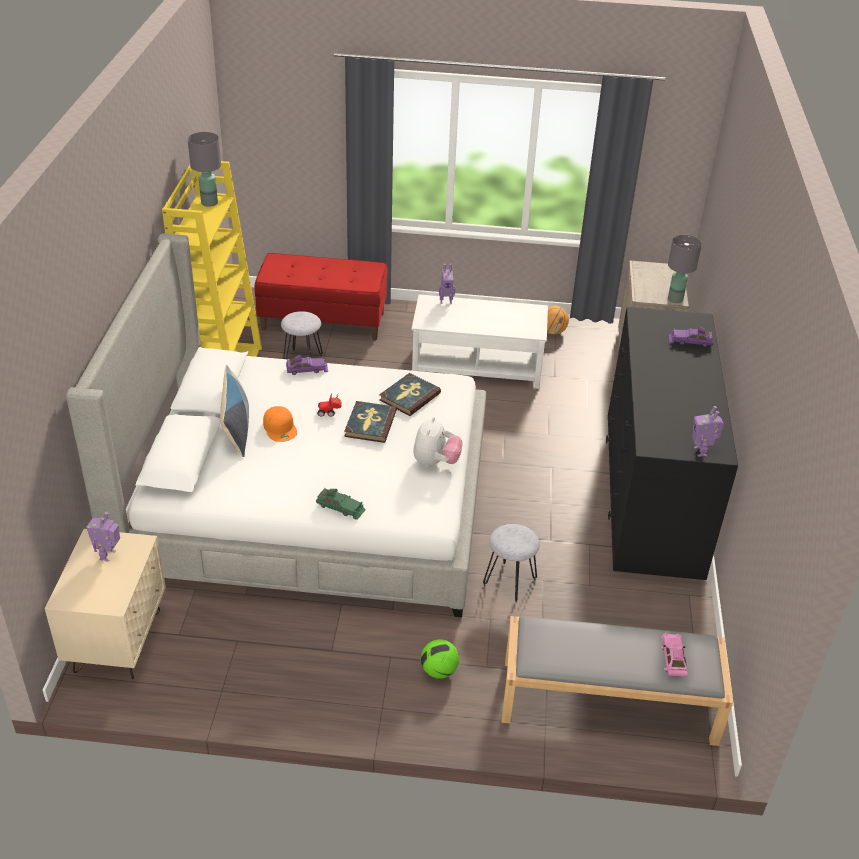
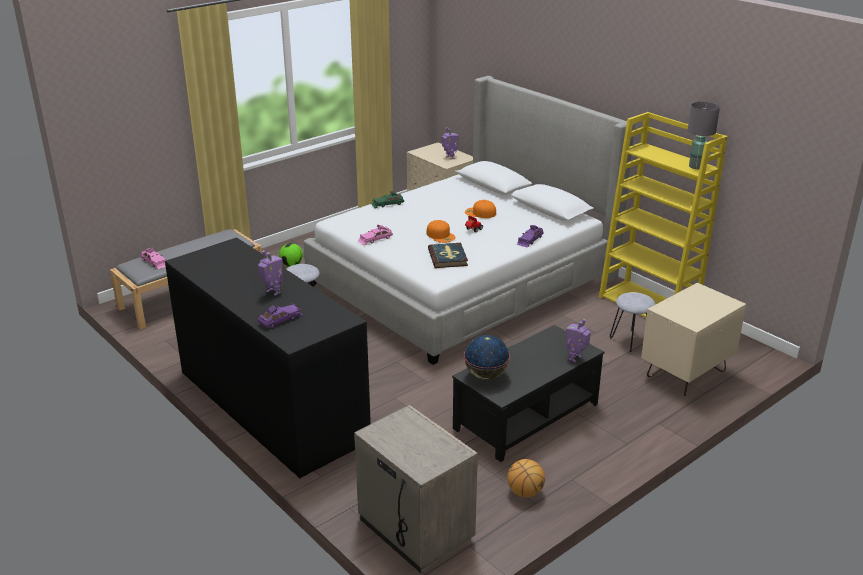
camera: 135 degrees right, 10 degrees down
(236, 427) = (500, 204): pillow -> none
(323, 321) = (686, 374): red bench -> beige nightstand
(370, 424) = (441, 235): book -> orange cap
(435, 462) = (375, 239): plush toy -> pink toy car
(477, 365) = (525, 415): white coffee table -> black coffee table
(524, 326) = (486, 375): none -> globe
(675, 299) = (375, 432): grey table lamp -> none
(701, 451) = (196, 256): toy robot -> toy robot (272, 292)

